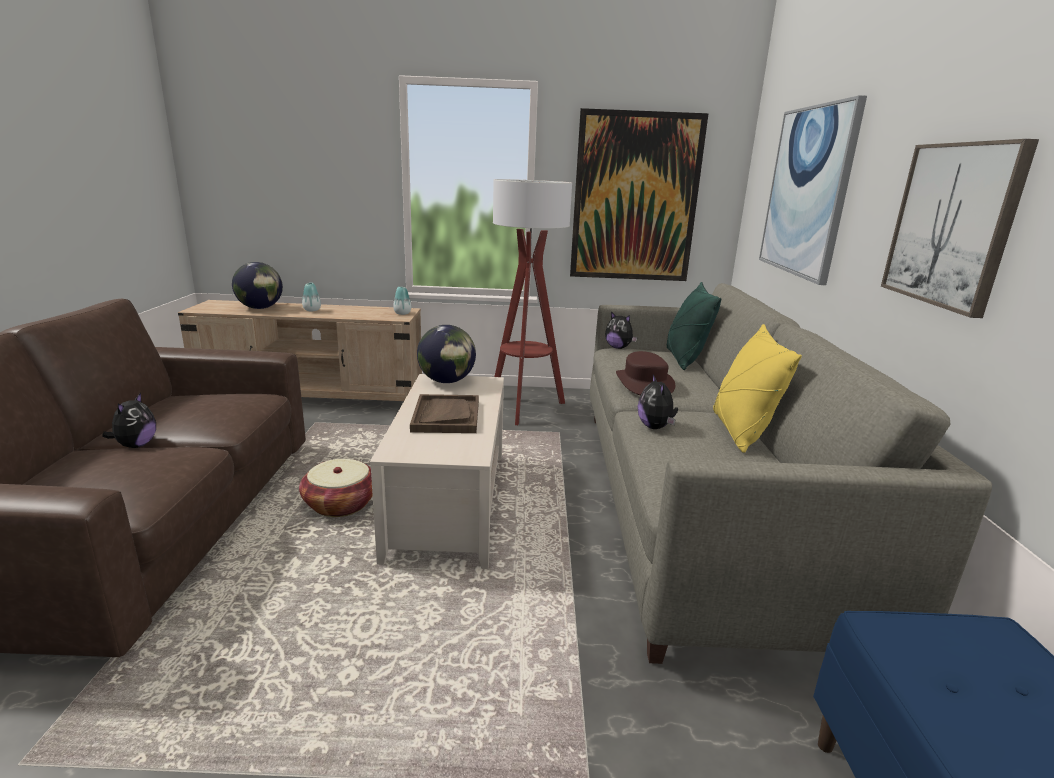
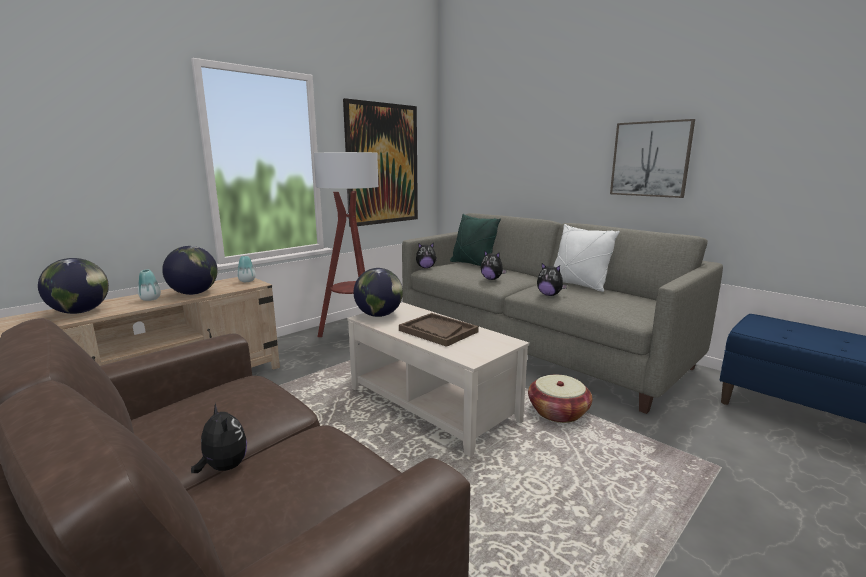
camera: 45 degrees left, 5 degrees down
(341, 504) = (368, 444): basket -> basket (558, 412)
(344, 313) = (194, 293): none -> globe
(644, 383) = (492, 279): brown hat -> plush toy
(740, 432) = (578, 285): yellow pillow -> white pillow
(807, 192) = (515, 152): picture -> none

